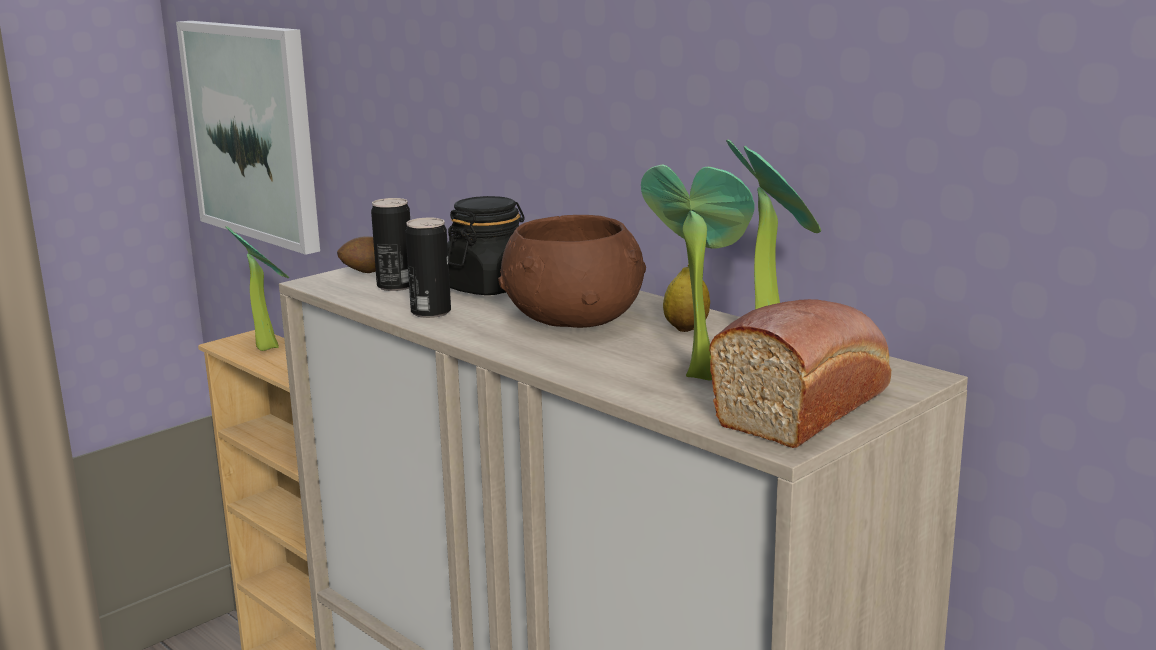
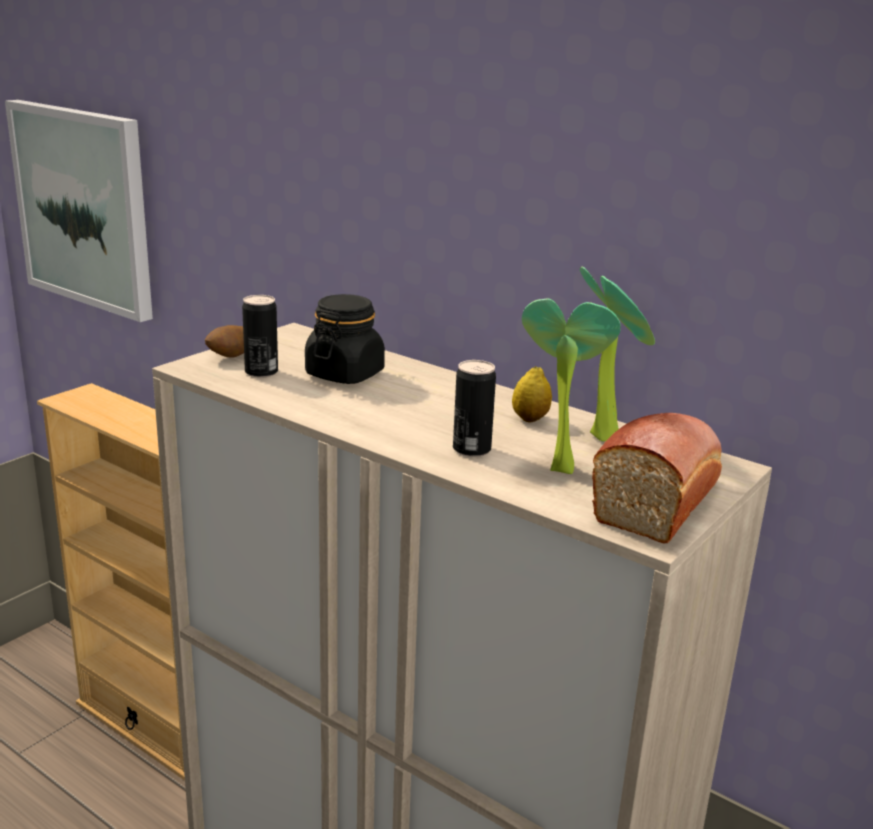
camera: 10 degrees left, 5 degrees up
(269, 346) = (104, 402): potted plant -> none
(431, 312) = (304, 401): can -> can (471, 449)
(573, 319) = (431, 408): brown bowl -> none

